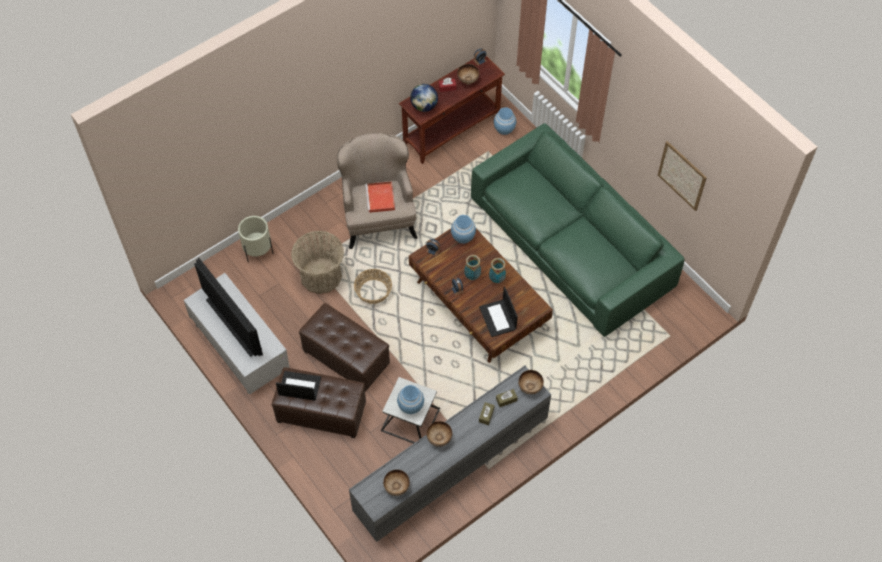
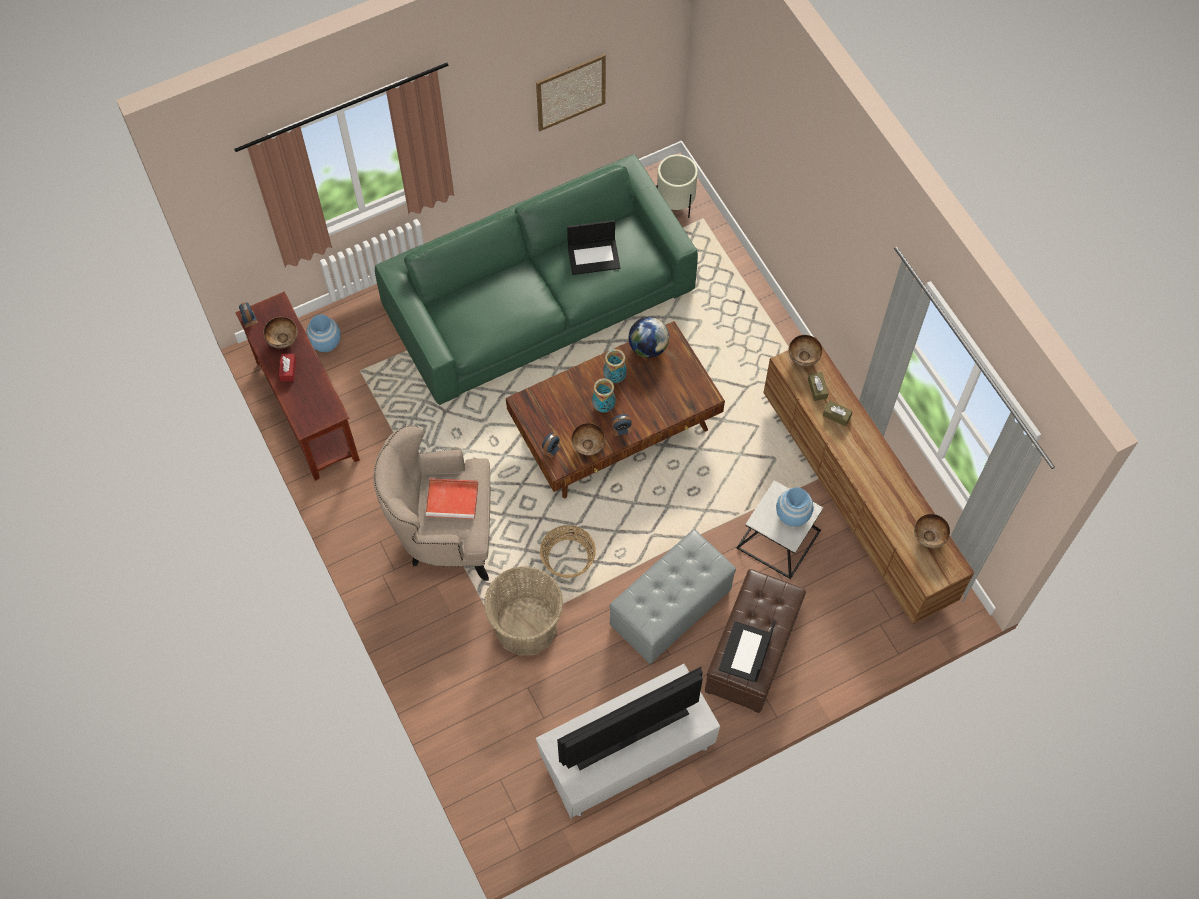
camera: 80 degrees left, 5 degrees up
(258, 252) = (464, 711): beige planter -> beige planter (675, 205)
(346, 358) = (671, 609): brown ottoman -> grey ottoman
(424, 106) = (315, 406): globe -> globe (648, 347)
(439, 439) = (865, 477): bowl -> bowl (588, 447)
(452, 468) = (856, 500): grey cabinet -> brown cabinet
(463, 236) = (536, 407): blue vase -> none
(498, 318) = (677, 386): laptop -> laptop (594, 256)

